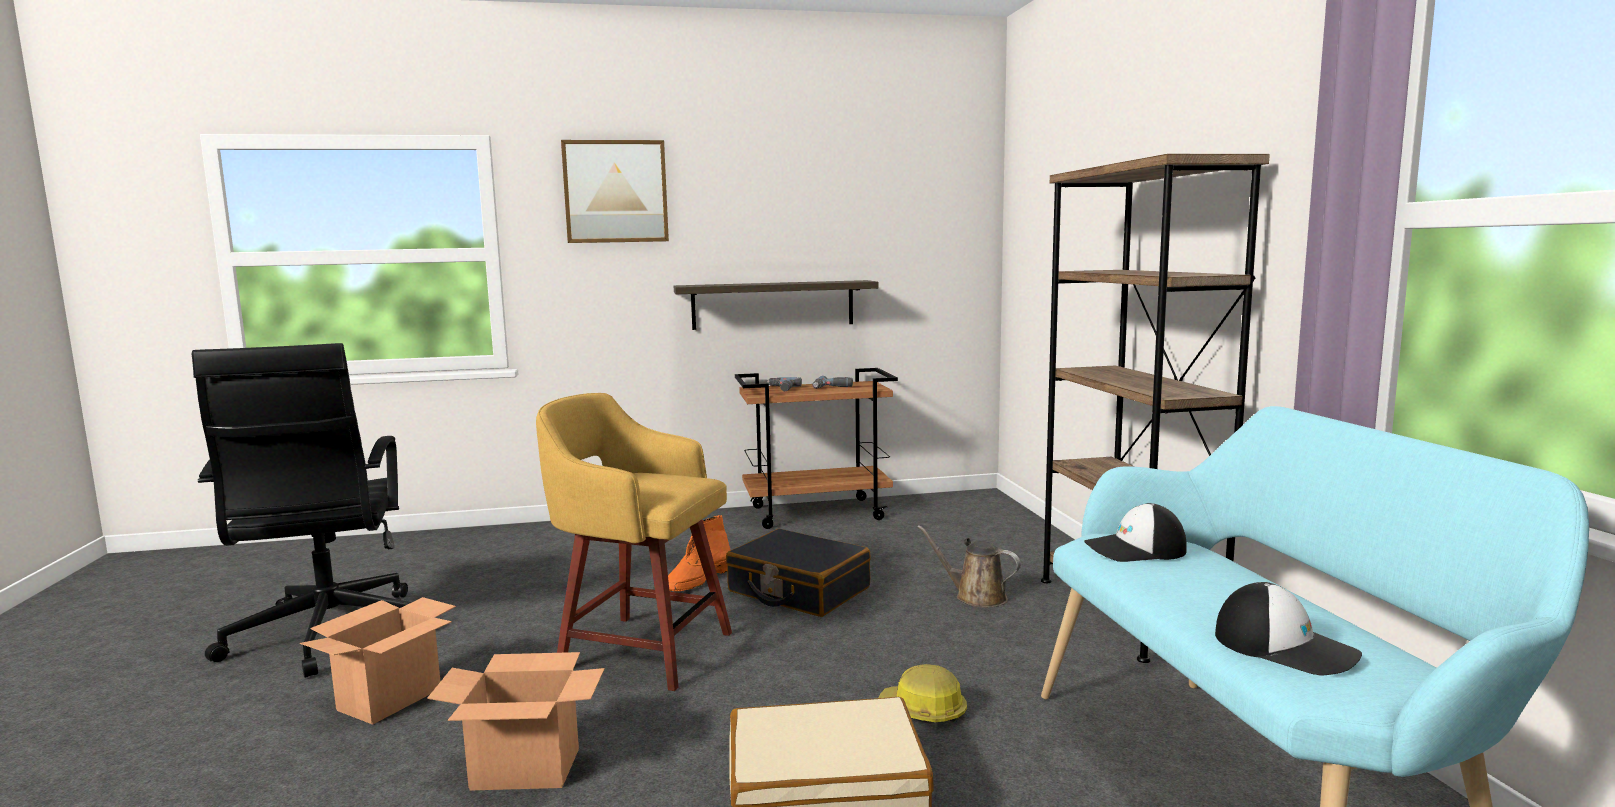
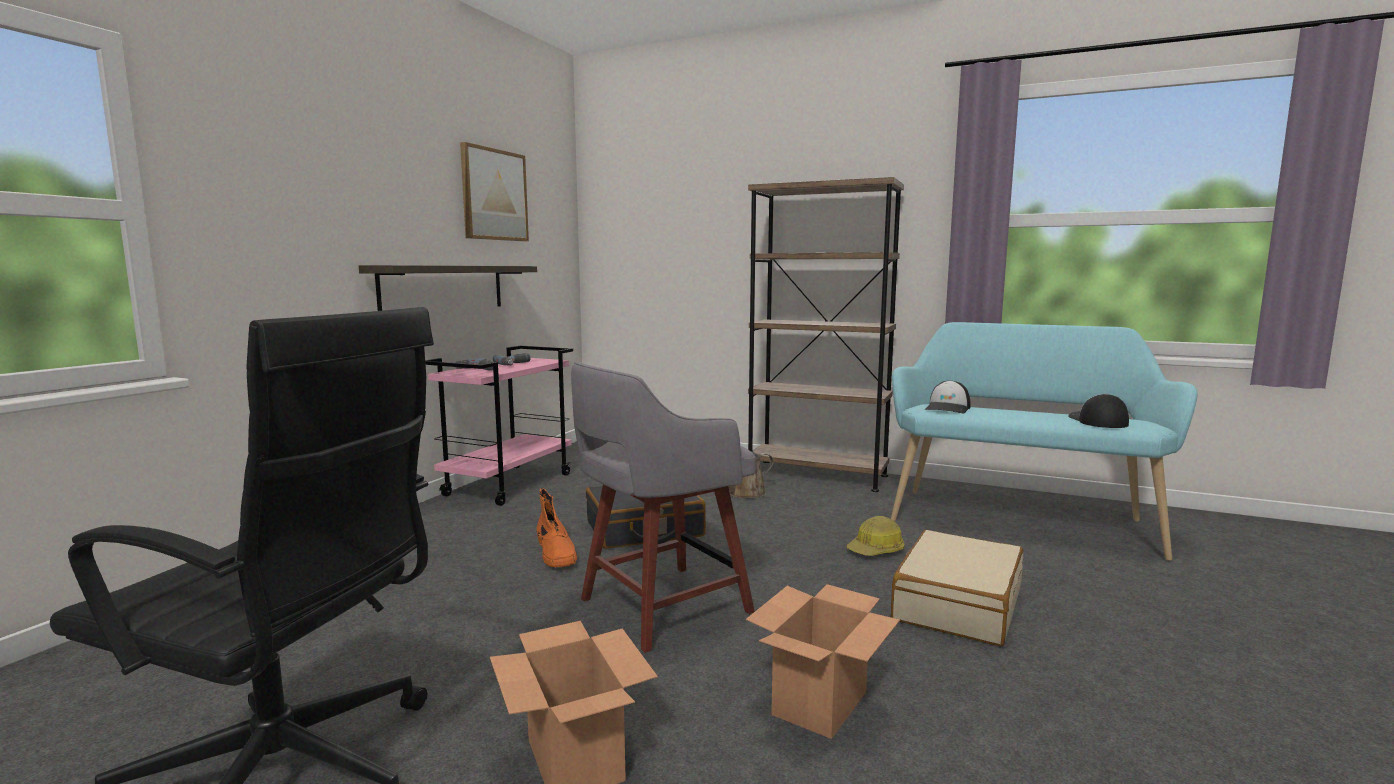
camera: 55 degrees left, 0 degrees up
(616, 192) = (293, 147): picture -> picture (494, 195)
(641, 650) = (660, 607): yellow stool -> grey stool
(817, 513) = (509, 484): brown cart -> pink cart
(1285, 647) = (1097, 421): cap -> cap turned 75 degrees counterclockwise

